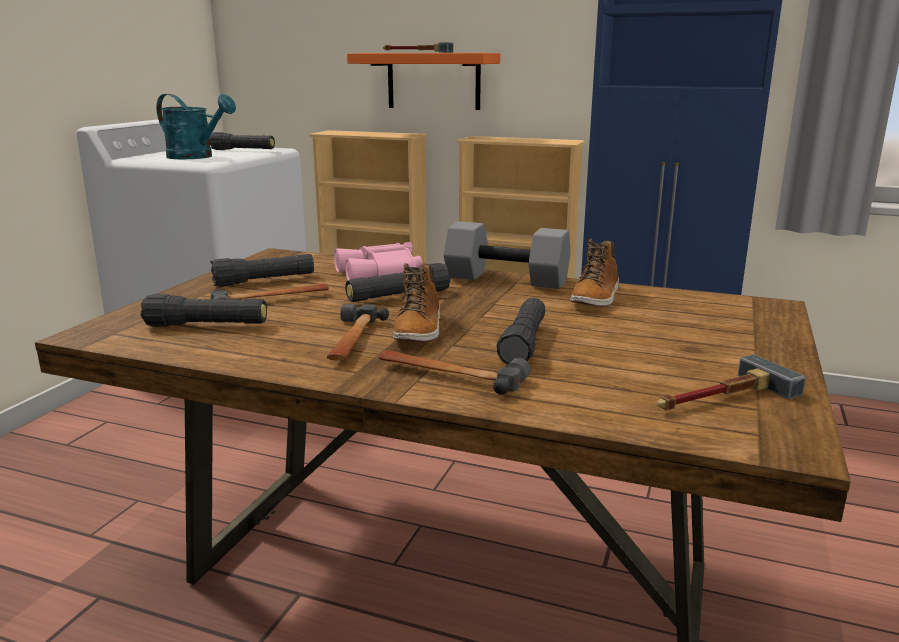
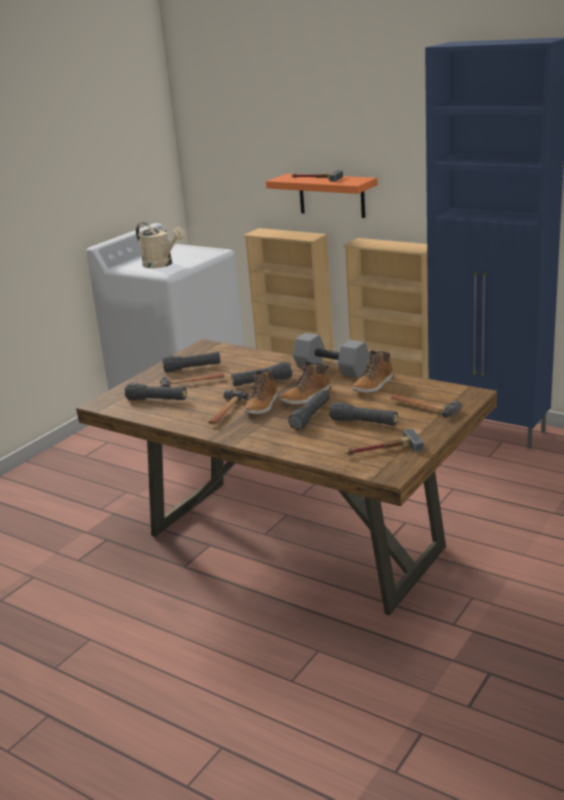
camera: 15 degrees right, 5 degrees up
(197, 157) = (162, 264): turquoise watering can -> beige watering can
(243, 150) = (194, 253): black flashlight -> black flashlight (364, 422)
(380, 273) = (260, 363): pink binoculars -> none
(450, 376) = (263, 433): hammer -> hammer (424, 407)
(493, 315) = (307, 397): none -> boot

